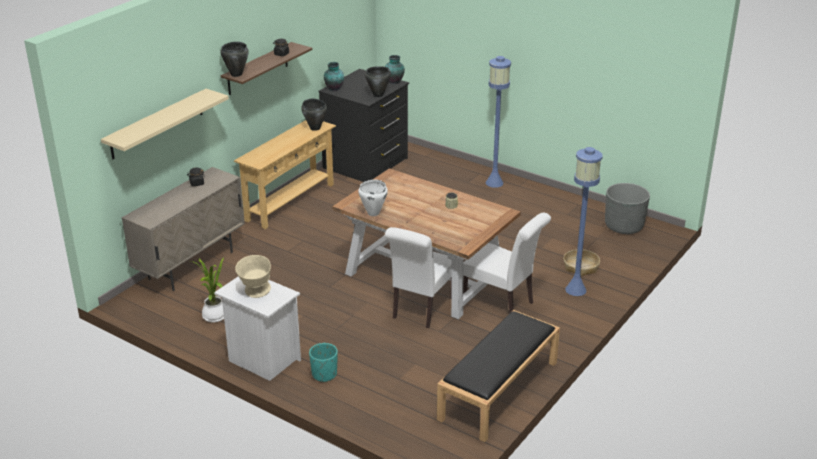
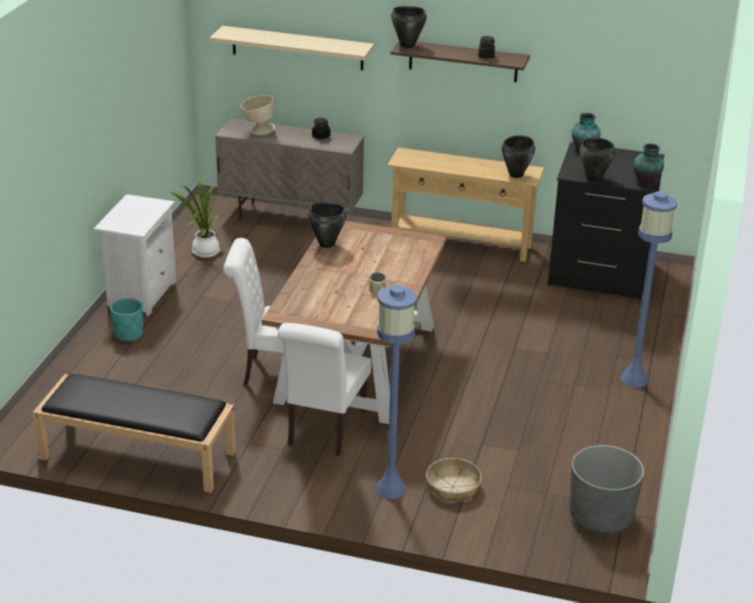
camera: 70 degrees right, 0 degrees up
(255, 293) = (132, 214): beige bowl -> beige bowl (257, 131)
(373, 213) = (326, 244): white cooking pot -> black cooking pot

